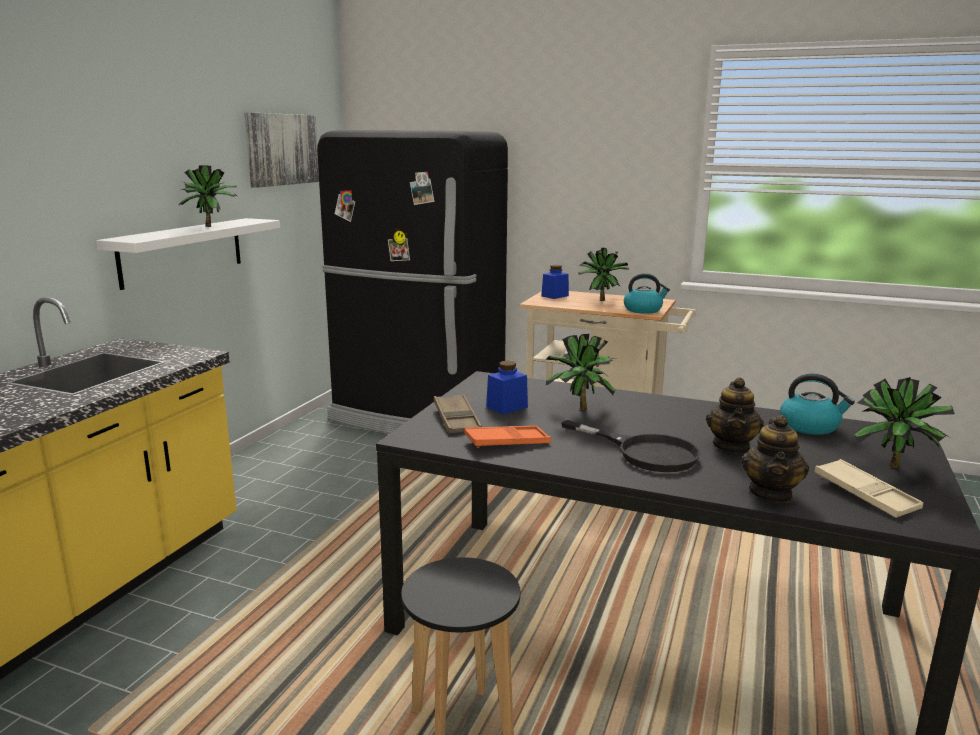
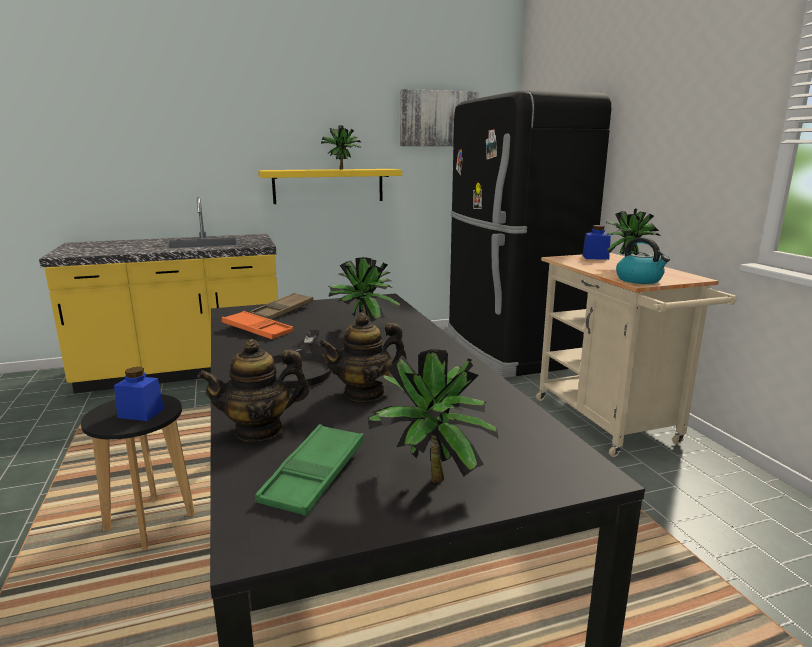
camera: 50 degrees right, 0 degrees up
(182, 251) = (328, 186): white shelf -> yellow shelf
(507, 407) = (331, 315): blue jar -> blue jar (141, 413)
(810, 426) = (495, 414): kettle -> none
(865, 494) = (314, 475): beige tray -> green tray

